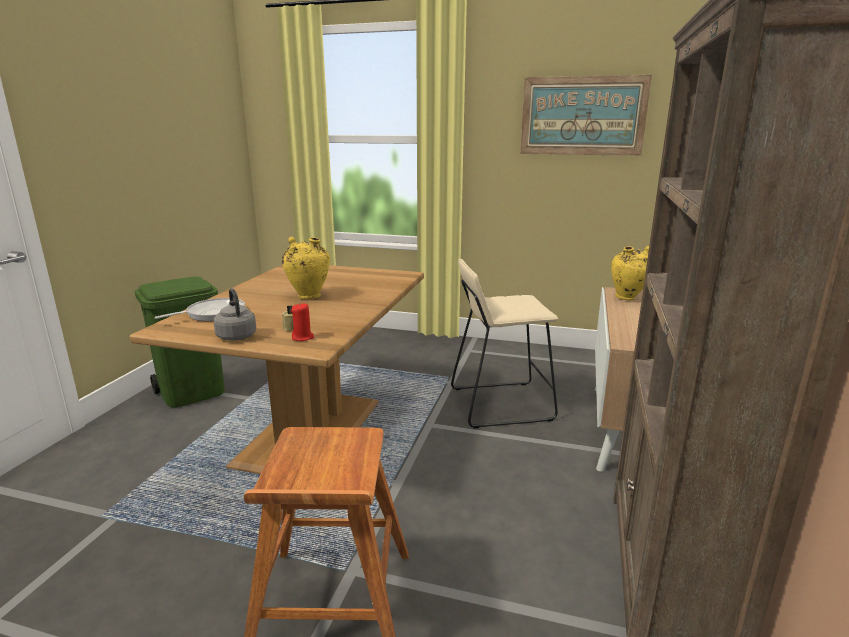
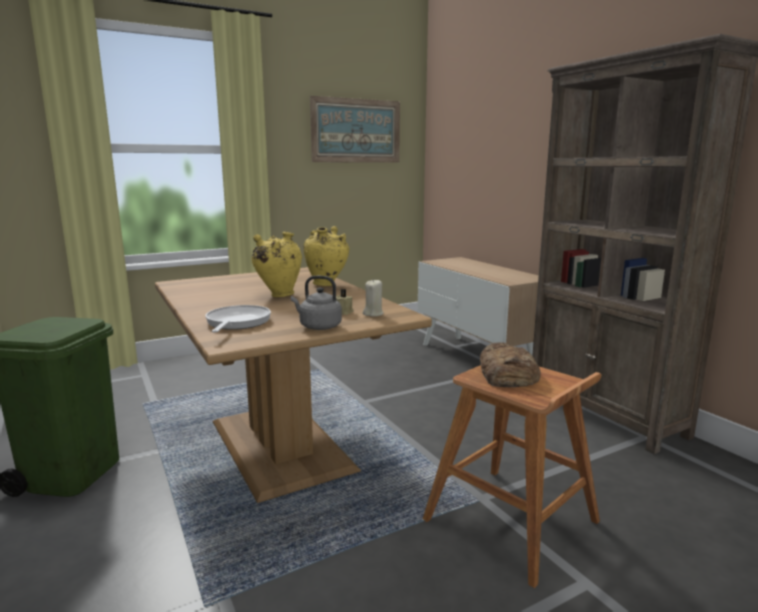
camera: 45 degrees left, 5 degrees down
(303, 337) = (373, 314): red candle -> beige candle
(328, 448) = (507, 374): none -> bread
(500, 403) = (385, 372): beige stool -> none
(628, 298) = (449, 263): yellow vase -> yellow vase (327, 284)

